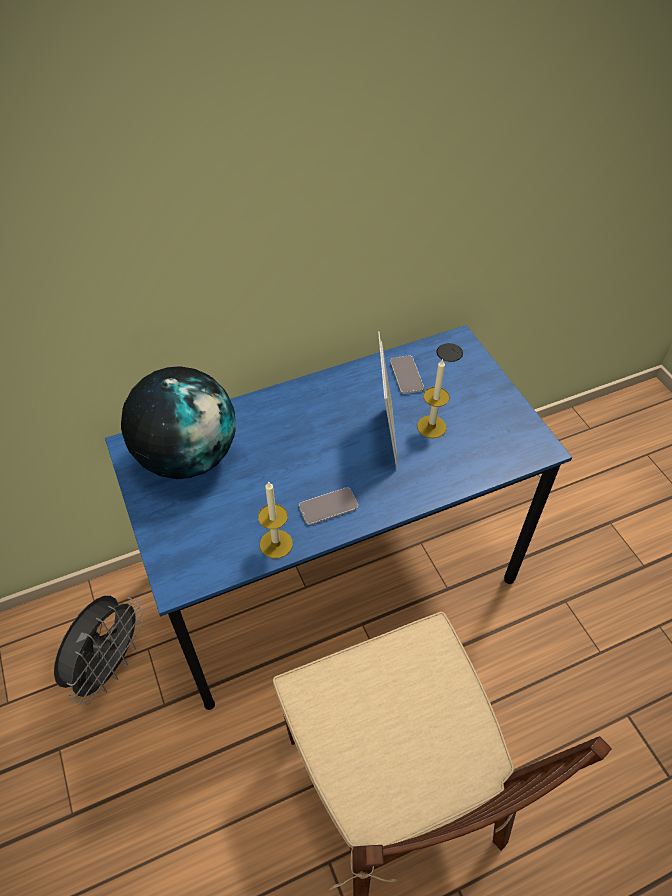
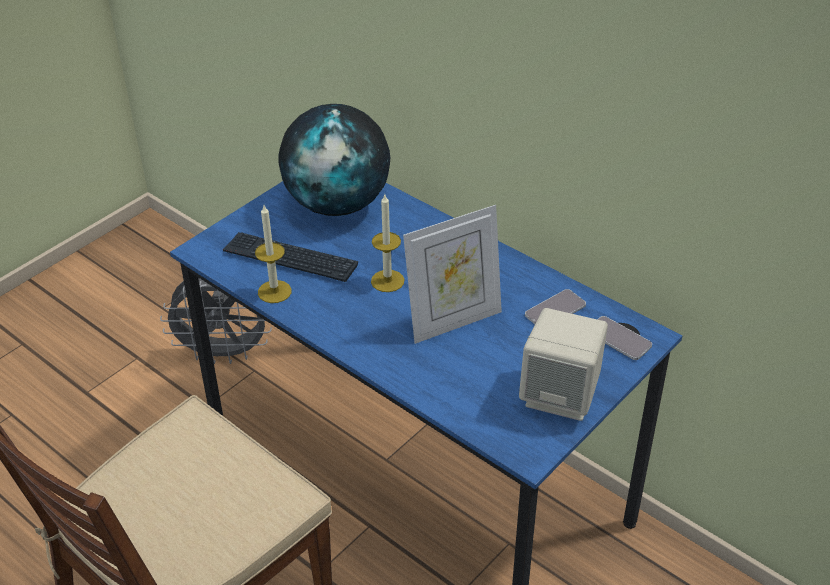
camera: 65 degrees right, 10 degrees down
(239, 517) = (290, 259): none -> keyboard
(328, 507) = (337, 310): phone -> phone (619, 339)
(431, 426) = (493, 352): candle -> candle (387, 281)
(494, 408) = (560, 395): none -> beige speaker

